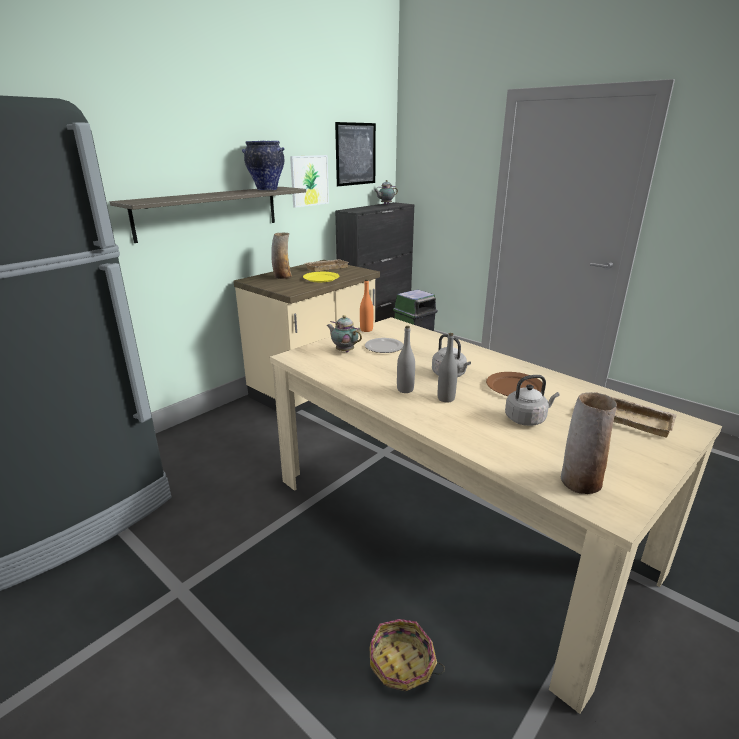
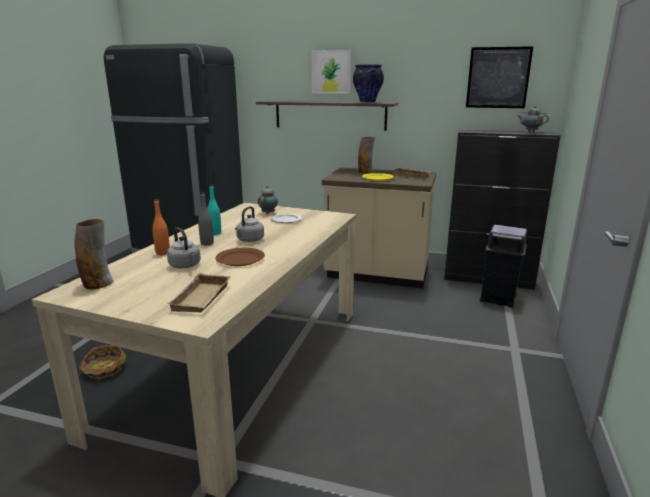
camera: 65 degrees right, 5 degrees down
(309, 180) = (430, 99): picture -> picture (331, 72)
(366, 330) = (316, 212): orange bottle -> orange bottle (162, 253)
(405, 389) = (215, 233): grey bottle -> turquoise bottle

